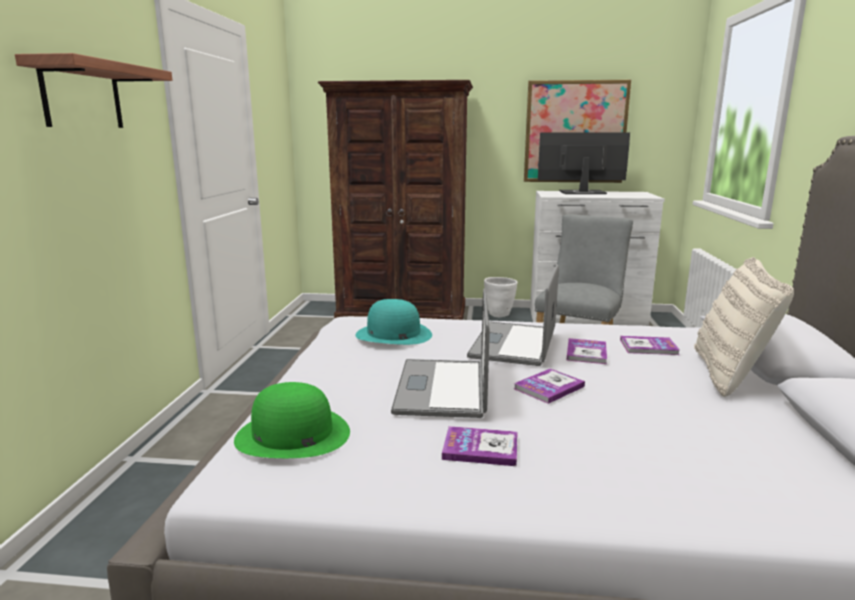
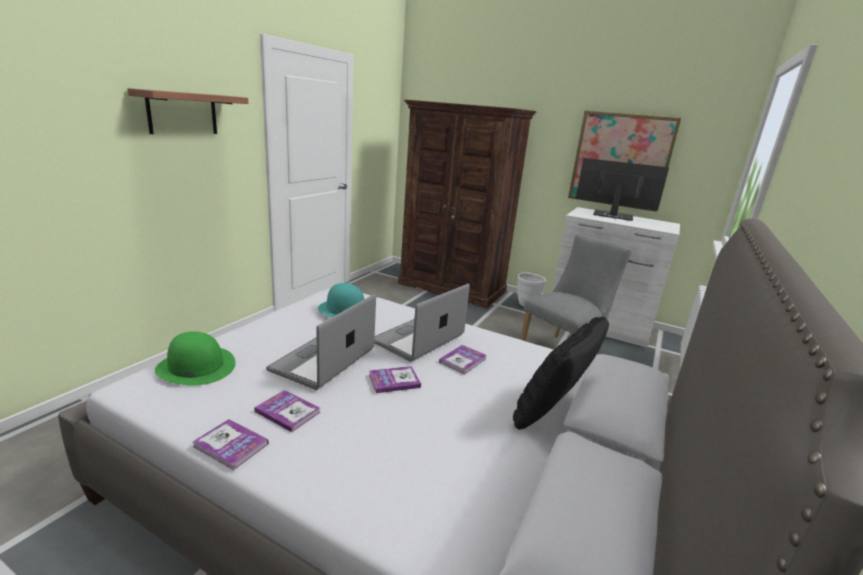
camera: 20 degrees right, 5 degrees up
(648, 347) = (521, 369): book -> book (231, 445)
(730, 376) = (552, 413): beige pillow -> black pillow

